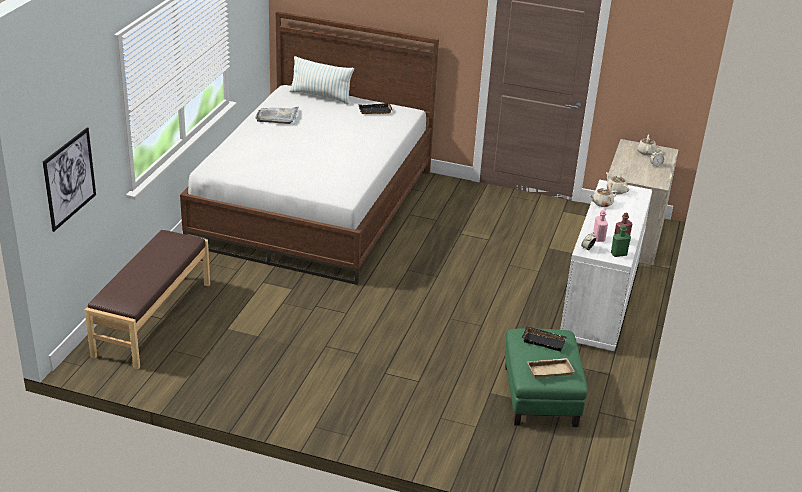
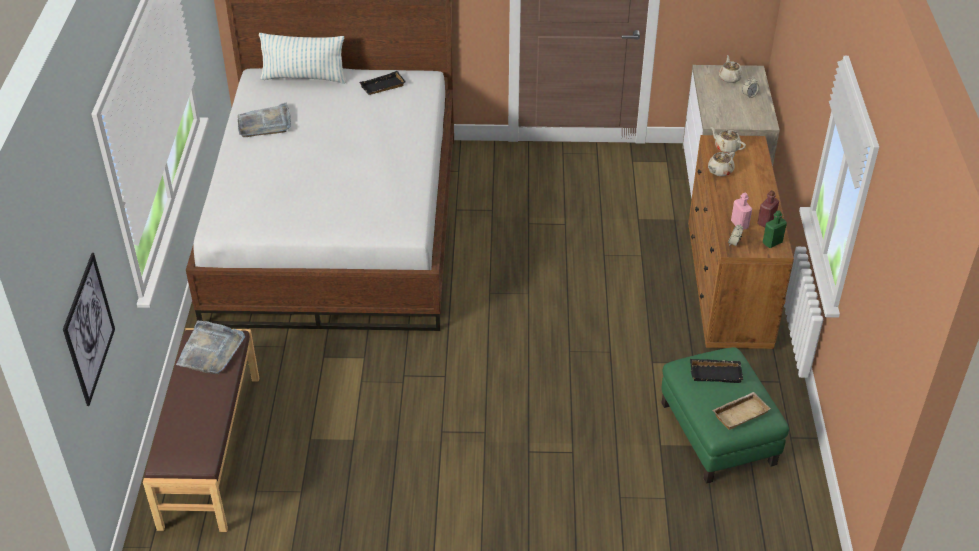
camera: 15 degrees left, 10 degrees up
(172, 244) = (211, 350): none -> grey tray
(598, 305) = (728, 287): white dresser -> brown dresser

